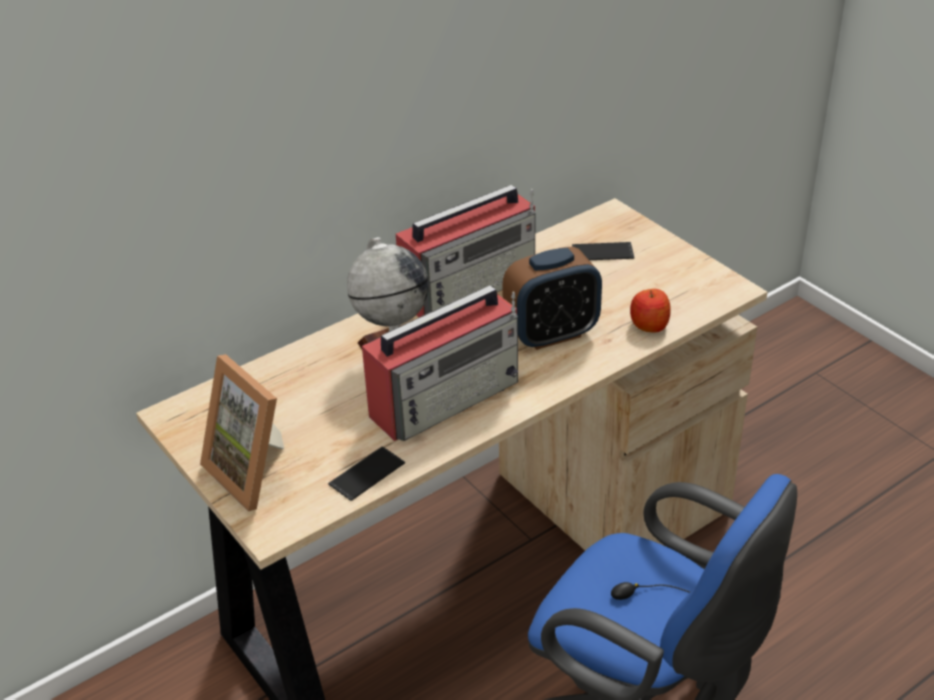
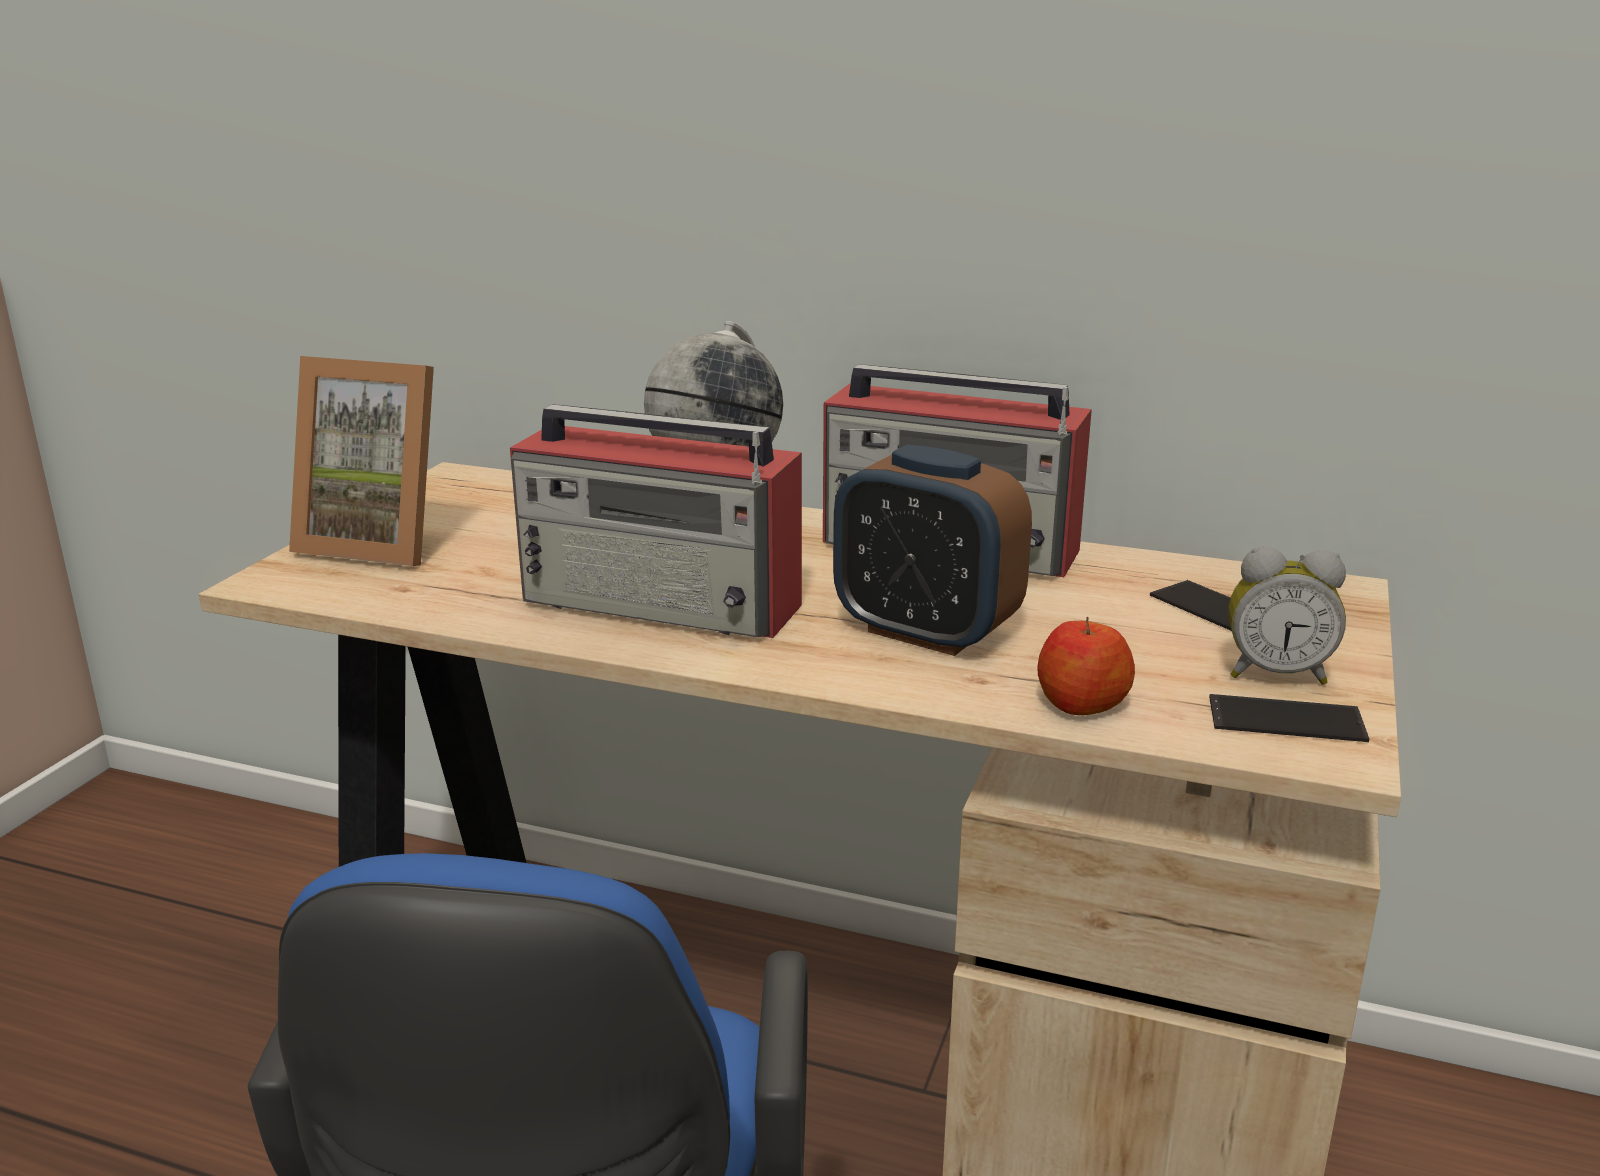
camera: 55 degrees right, 15 degrees down
(255, 471) = (381, 542): picture frame -> picture frame turned 90 degrees counterclockwise
(367, 474) = (431, 602): phone -> phone (1286, 720)
(666, 268) = (1275, 673): none -> alarm clock

